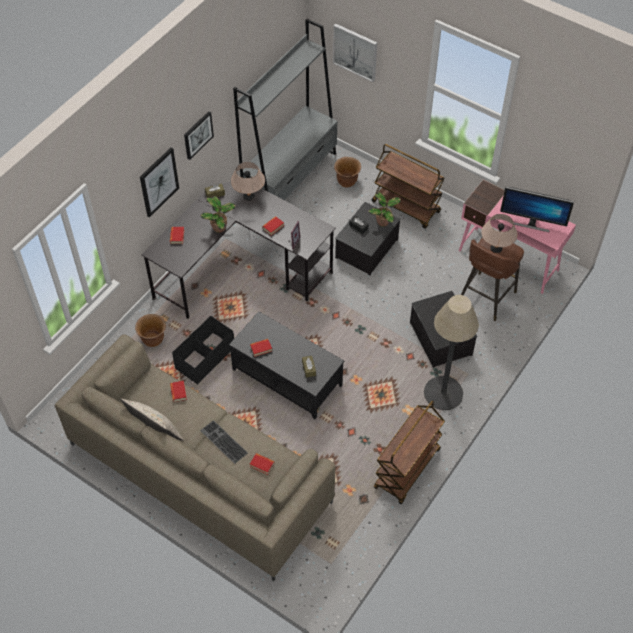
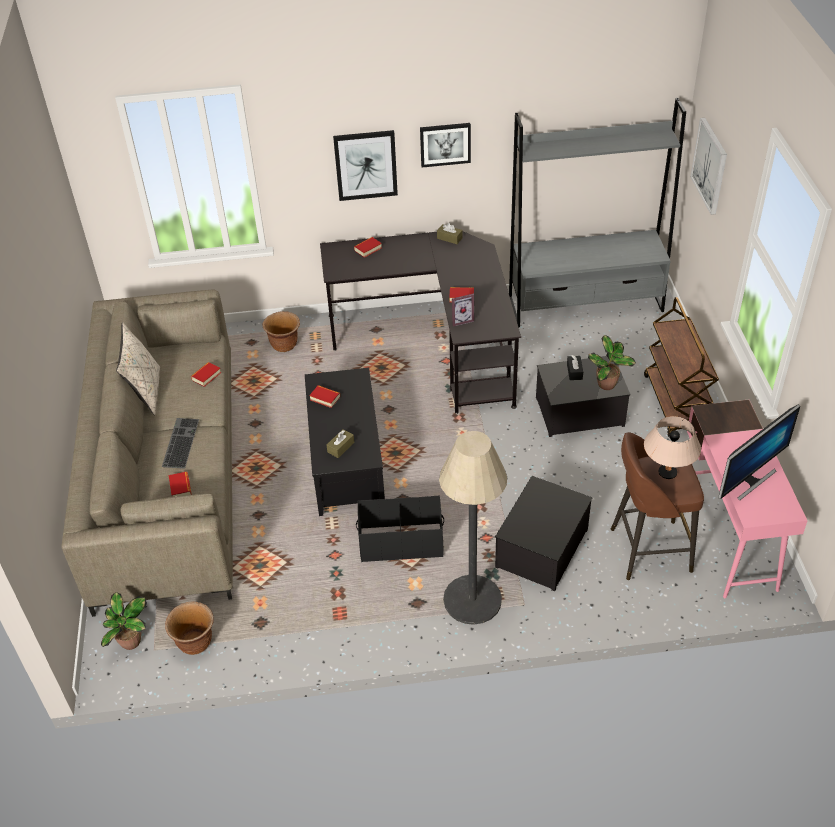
camera: 50 degrees right, 10 degrees down
(205, 358) = (303, 391): black storage box -> black storage box (401, 542)
(220, 228) = (413, 266): potted plant -> potted plant (131, 643)
(248, 196) = (476, 259): beige table lamp -> none
(347, 181) = (641, 341): brown planter -> brown planter (195, 643)
(407, 469) = (337, 636): brown cart -> none
(532, 223) = (749, 479): monitor -> monitor turned 105 degrees counterclockwise

